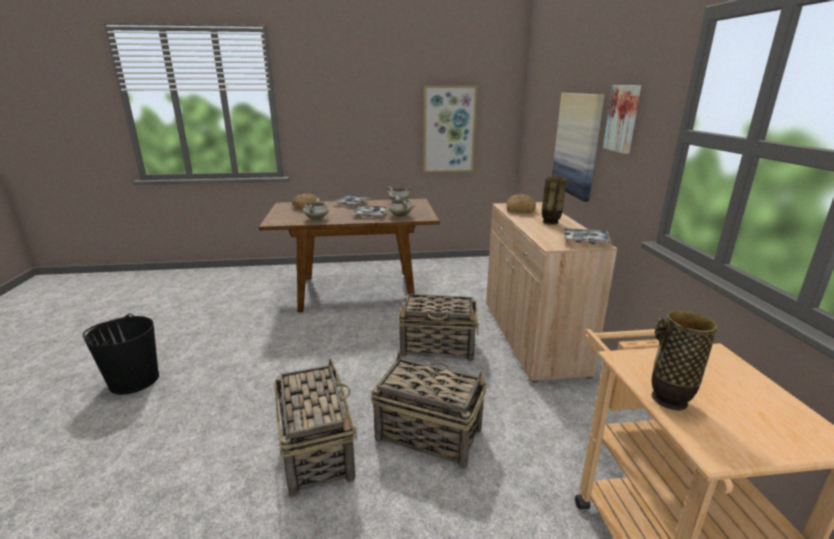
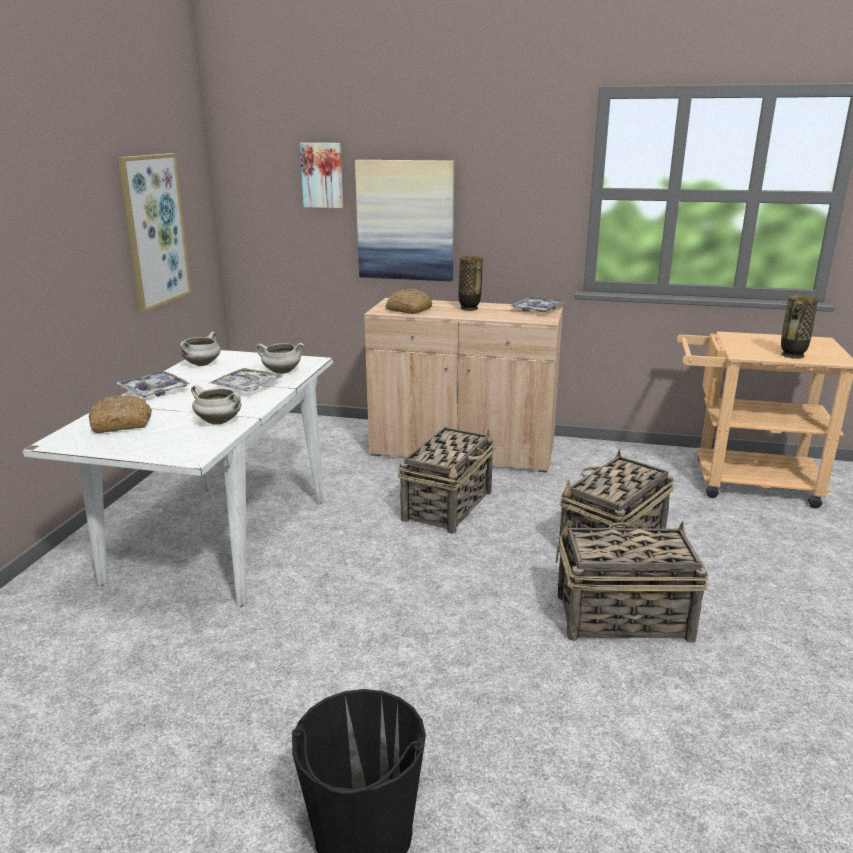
camera: 70 degrees left, 0 degrees up
(356, 291) = (220, 539): brown dining table -> white dining table
(623, 118) = (498, 184): picture -> picture (322, 175)

